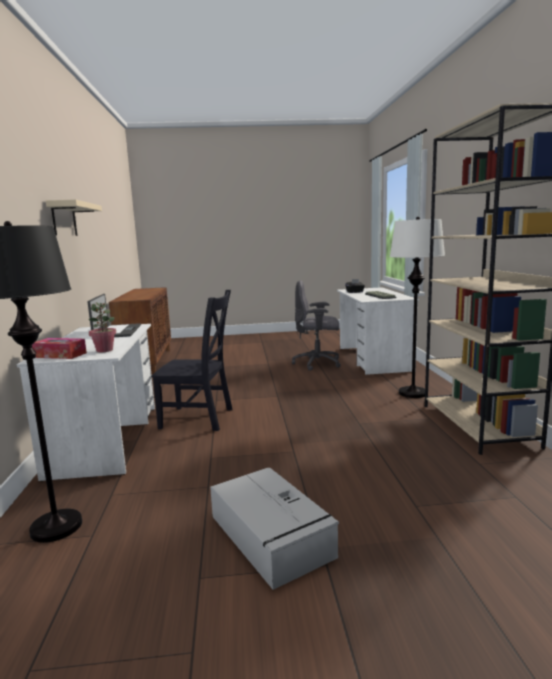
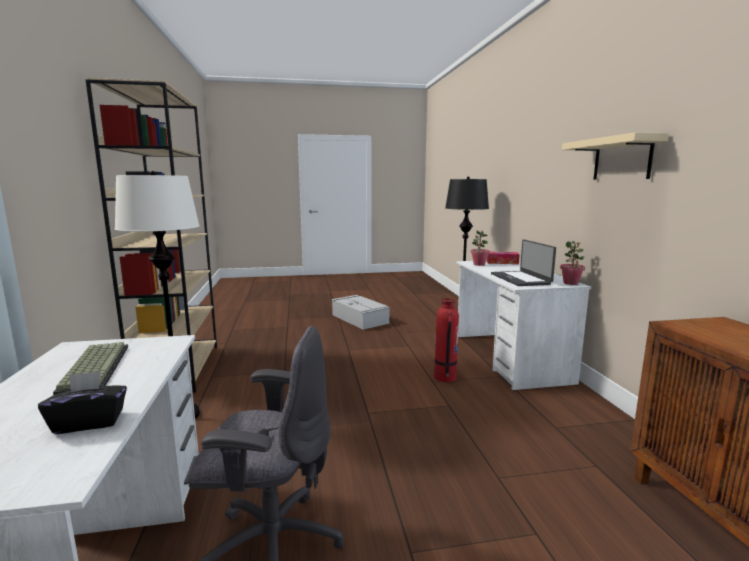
camera: 175 degrees right, 0 degrees up
(86, 328) = (571, 283): none -> potted plant
(200, 419) = (445, 377): black chair -> fire extinguisher

